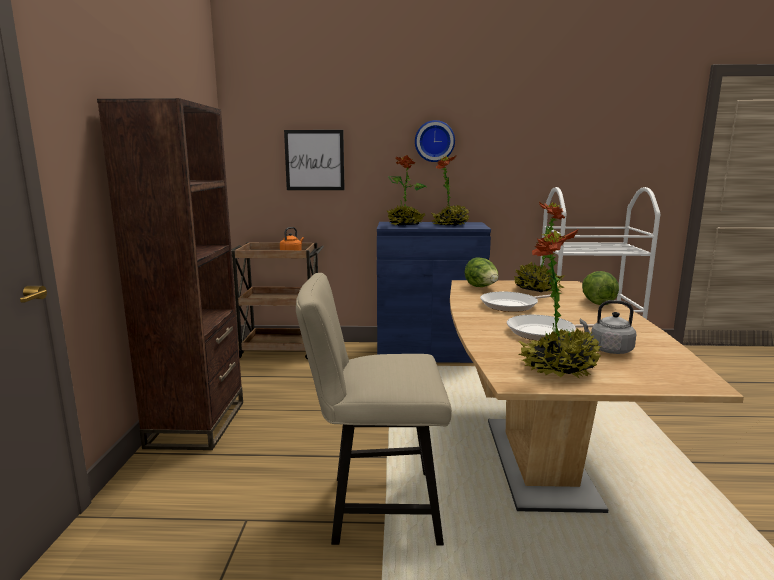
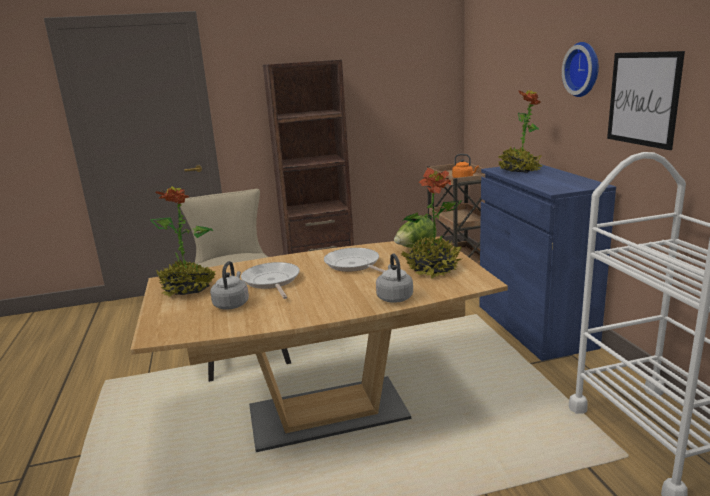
camera: 75 degrees right, 5 degrees up
(314, 160) = (504, 88): picture -> picture (643, 99)
(450, 225) = (552, 181): potted plant -> none
(597, 302) = (394, 297): lettuce -> grey kettle

